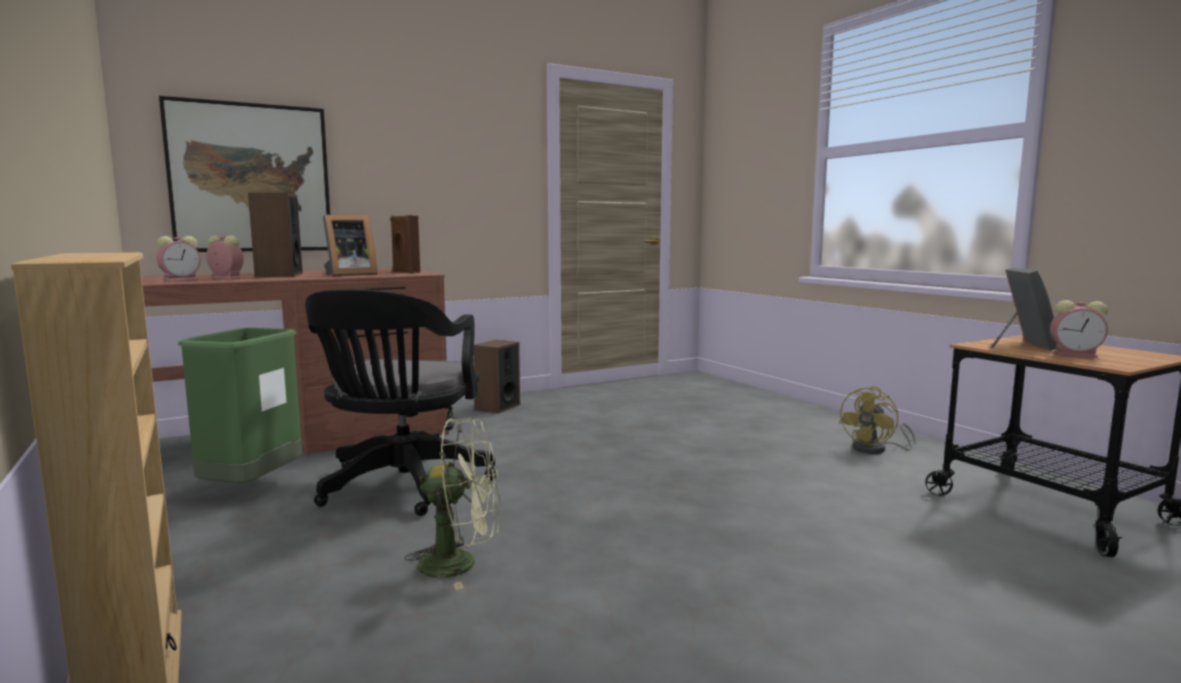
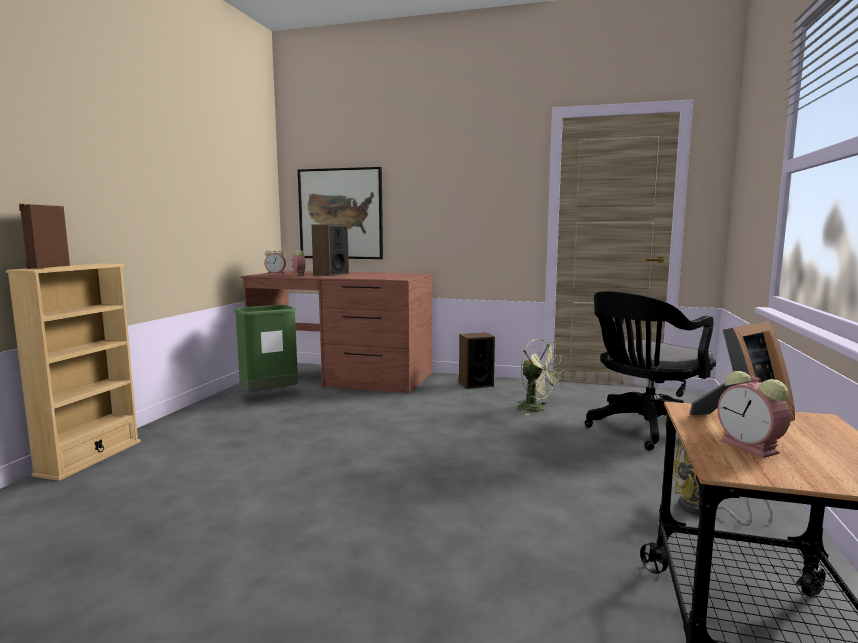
camera: 45 degrees right, 0 degrees up
(348, 274) = (361, 276): picture frame -> none
(401, 487) = (319, 417): black office chair -> black office chair (644, 430)
(405, 272) = (400, 276): brown speaker -> brown speaker (47, 267)
(461, 564) = (250, 465): green fan -> green fan (537, 409)

